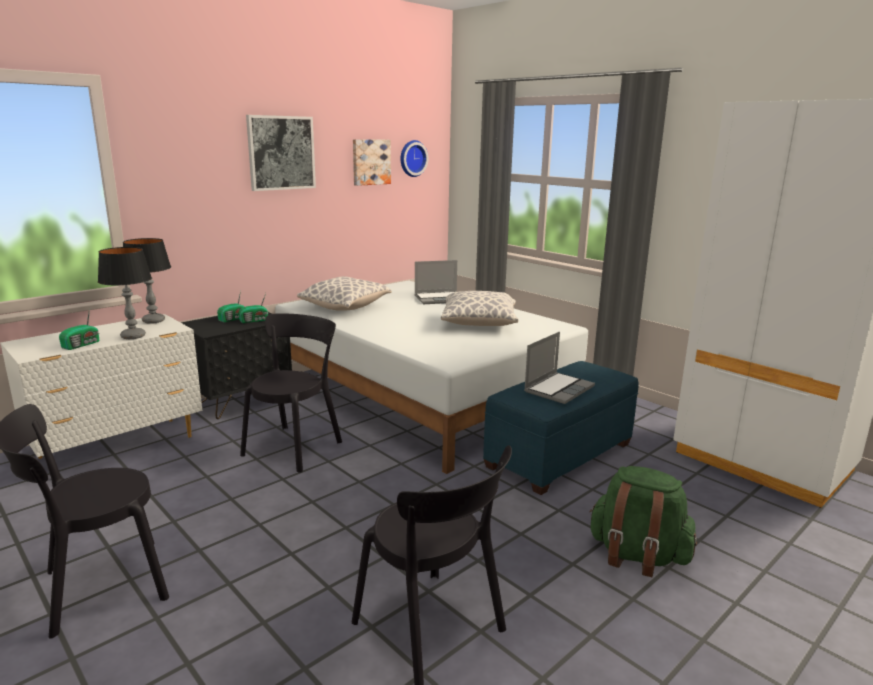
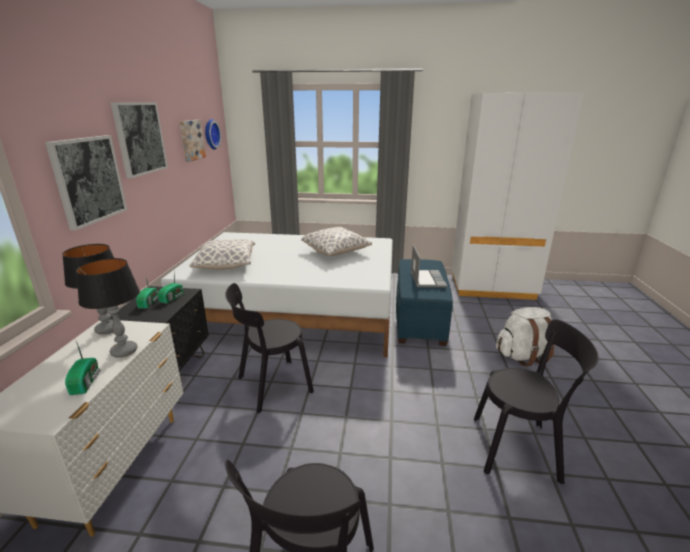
camera: 40 degrees left, 5 degrees up
(199, 185) = (88, 180): none -> picture
(295, 446) = (271, 386): black chair -> black chair turned 105 degrees counterclockwise
(440, 299) = (276, 241): laptop -> none
(637, 556) = (522, 356): green backpack -> white backpack

